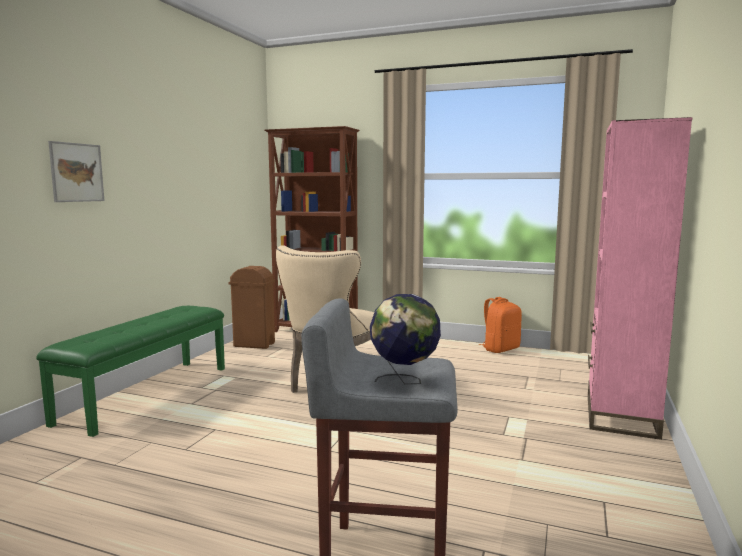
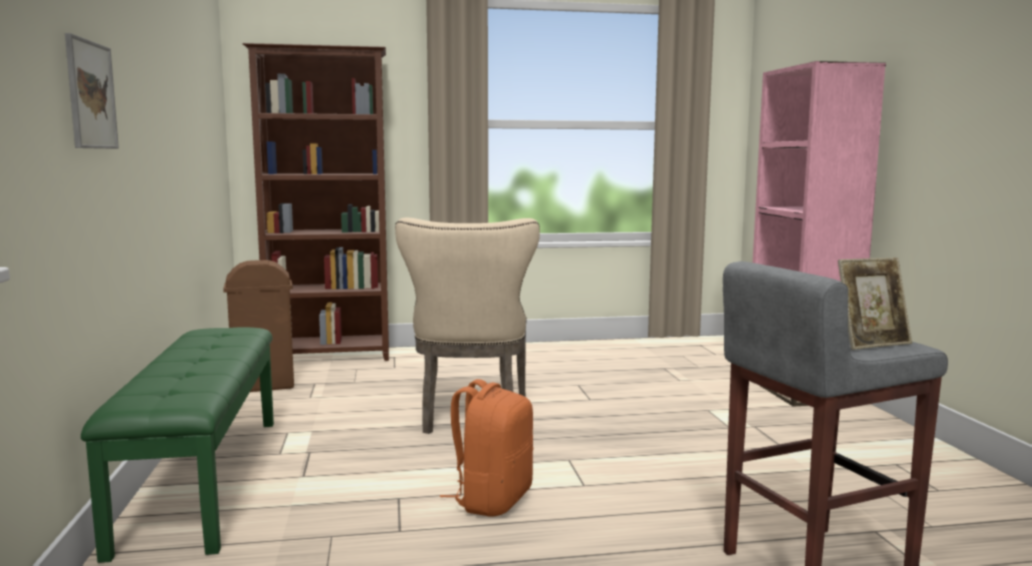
camera: 30 degrees left, 0 degrees up
(404, 381) = (872, 344): globe -> picture frame
(500, 349) = (592, 345): orange backpack -> orange backpack (492, 500)

